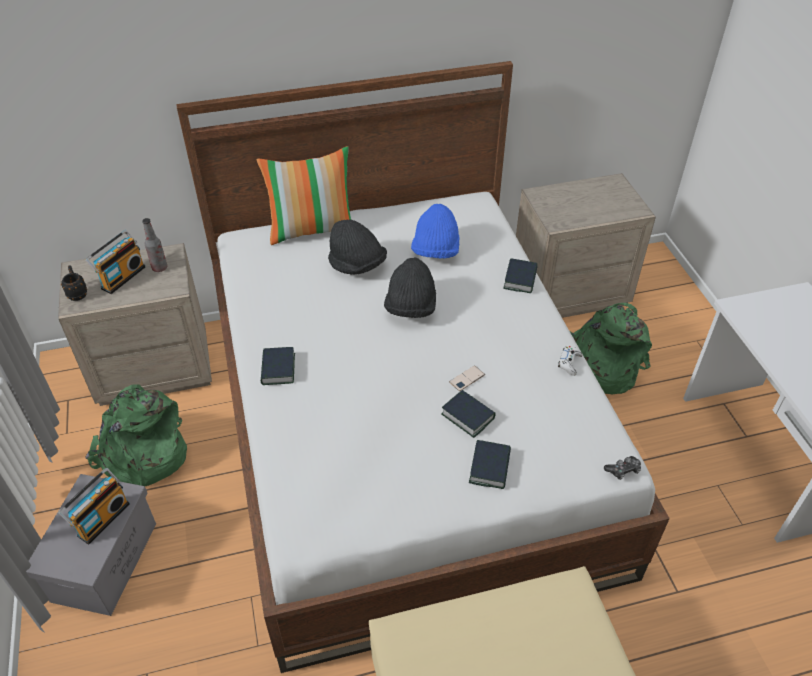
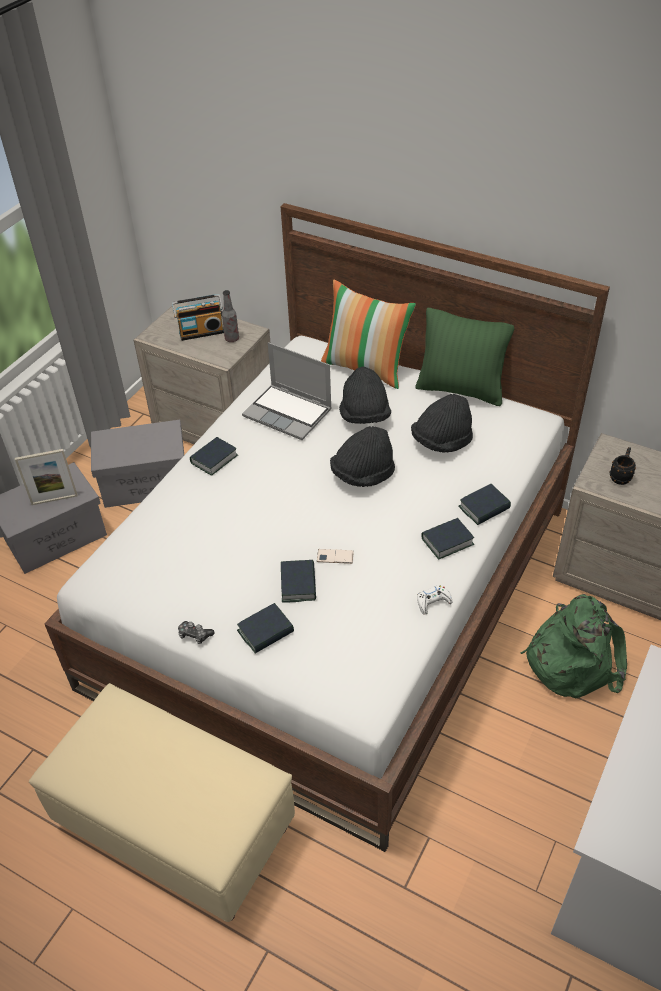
camera: 45 degrees right, 0 degrees up
(77, 293) = (163, 328): black mug -> black mug (620, 476)
(102, 518) = (54, 499): radio -> picture frame
(143, 455) = (146, 482): green backpack -> grey storage box
(294, 297) = (289, 413): none -> laptop
(402, 208) = (460, 390): none -> green pillow
(435, 251) = (441, 441): blue hat -> black hat
(526, 317) = (447, 541): none -> book
(623, 470) = (362, 713): game controller -> game controller (195, 635)

